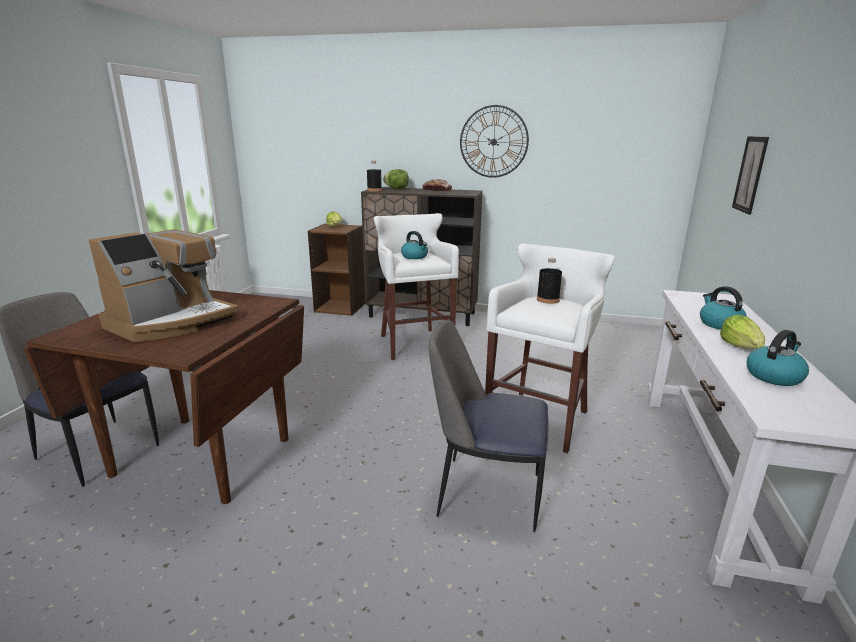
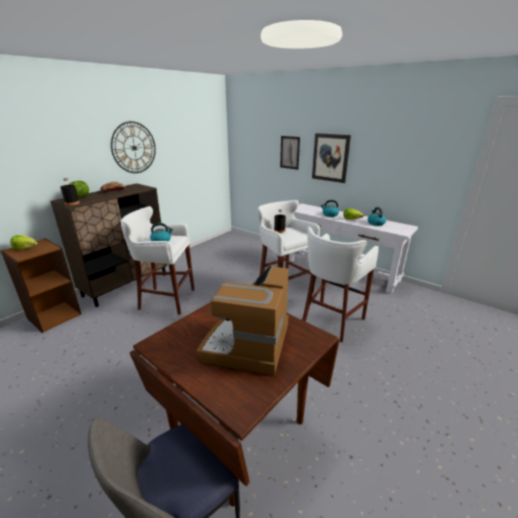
camera: 65 degrees left, 5 degrees up
(173, 322) = (248, 343): coffee machine -> coffee machine turned 135 degrees counterclockwise
(485, 493) = (331, 321): chair -> white stool
(795, 188) = (330, 157): none -> picture

